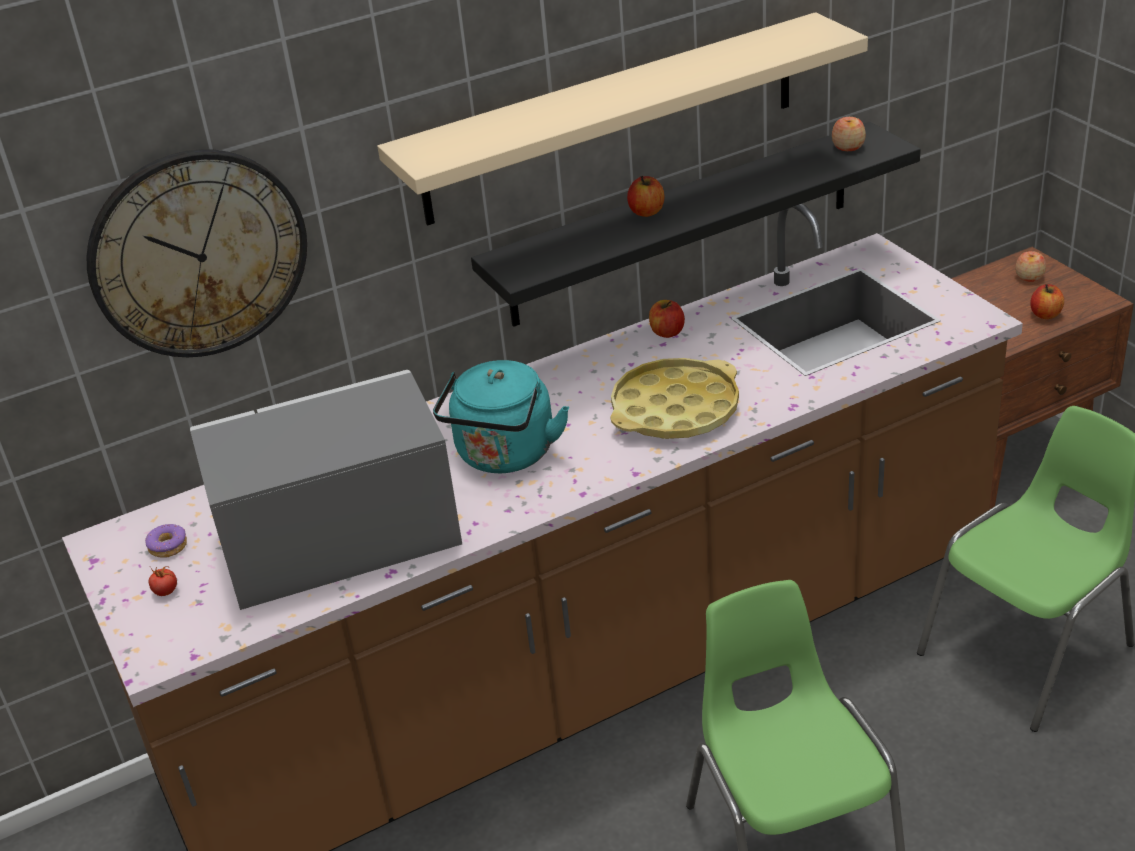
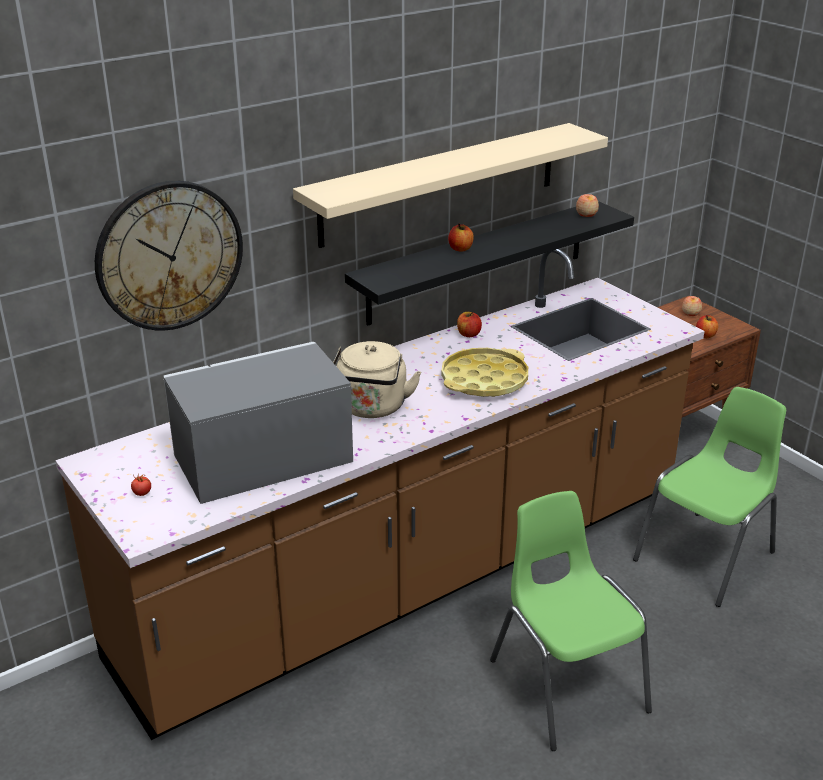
camera: 10 degrees left, 5 degrees down
(168, 546) = (138, 465): donut -> none
(504, 456) = (371, 408): turquoise kettle -> beige kettle

